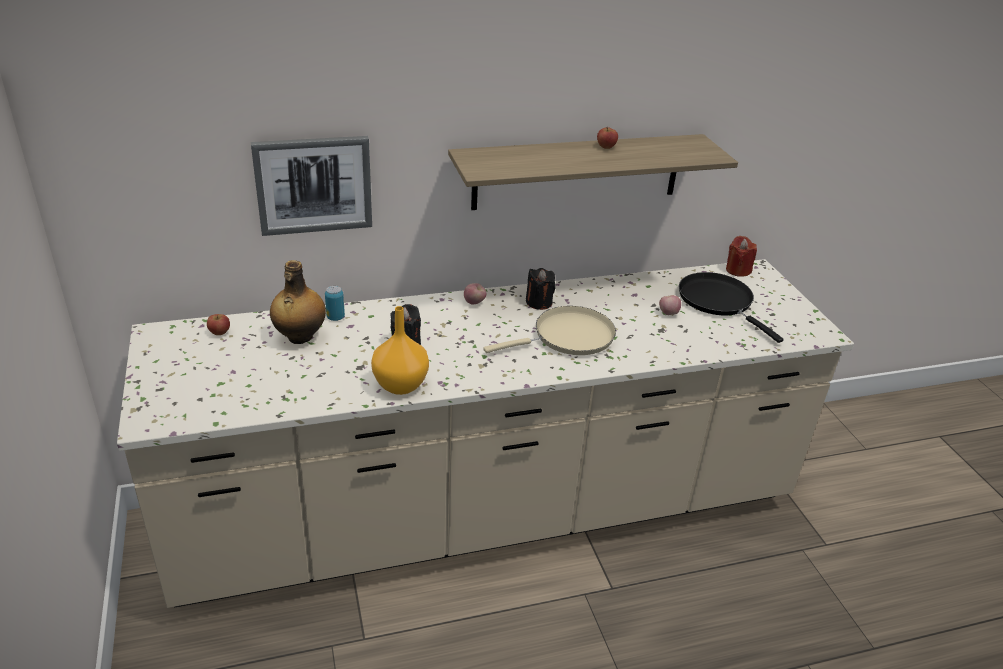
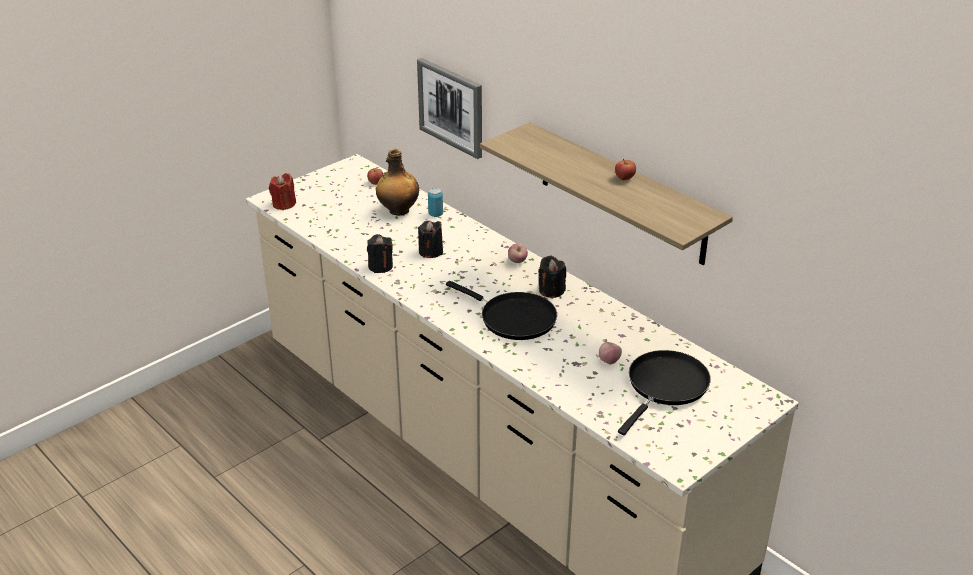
camera: 65 degrees right, 0 degrees up
(401, 385) = (380, 266): orange vase -> black candle
(568, 337) = (513, 318): beige frying pan -> black frying pan
(738, 270) = (746, 387): red candle -> red candle (284, 204)

